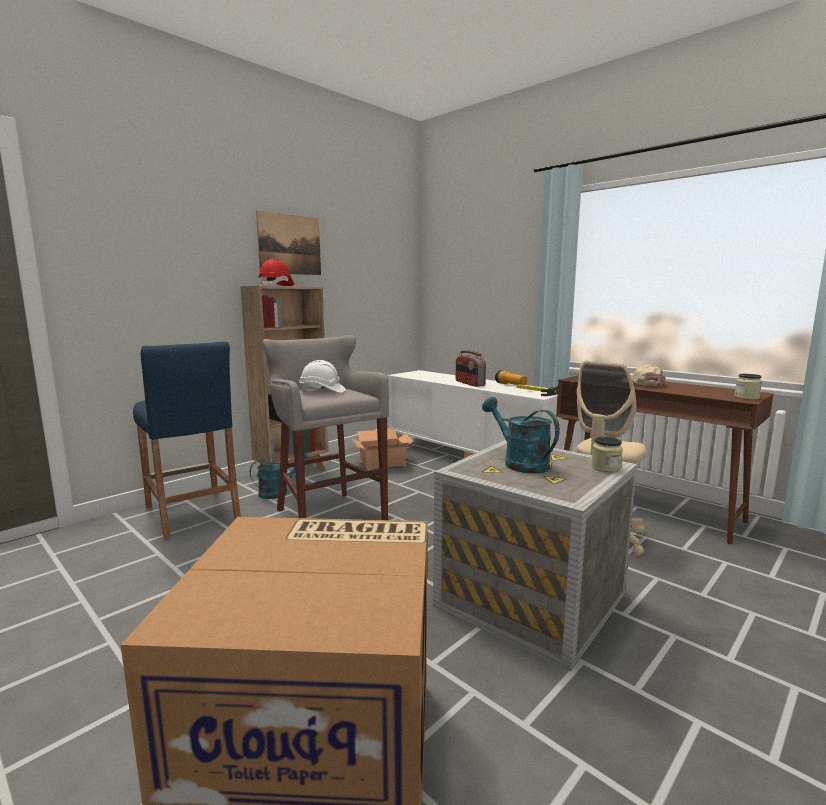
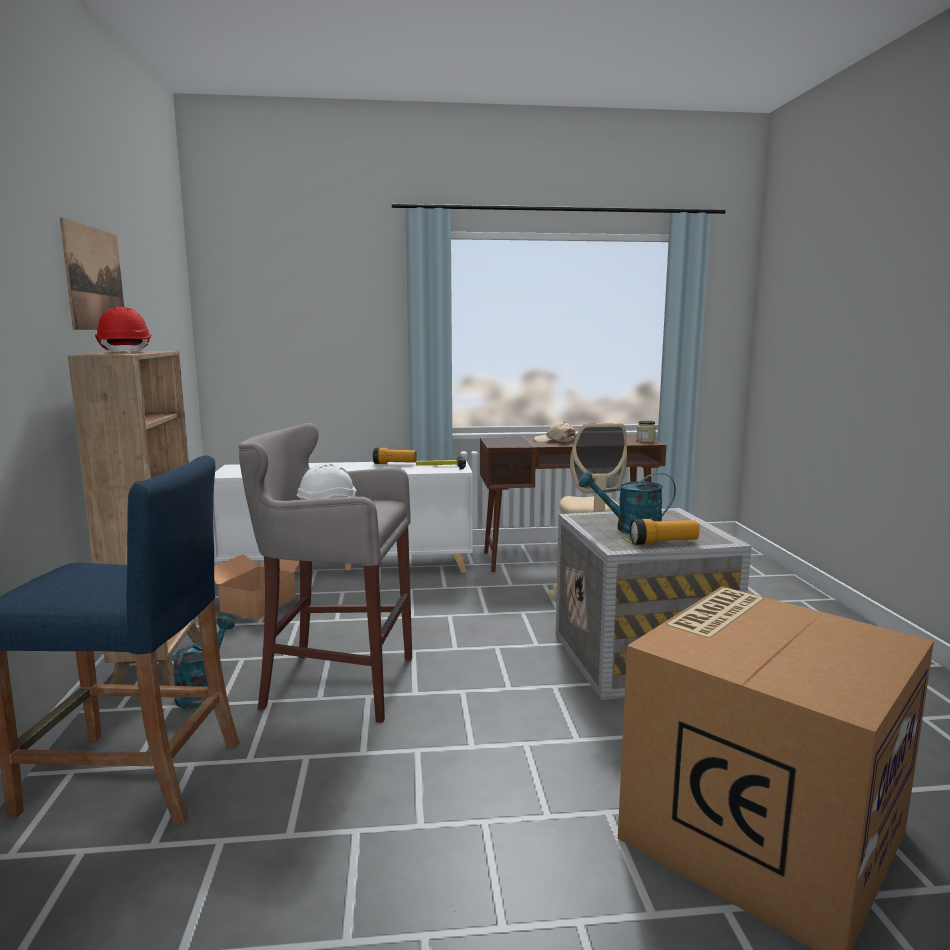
camera: 50 degrees left, 0 degrees up
(469, 383) = (349, 470): radio -> none
(507, 479) = (663, 543): none -> flashlight
(605, 468) = (677, 515): jar -> none

